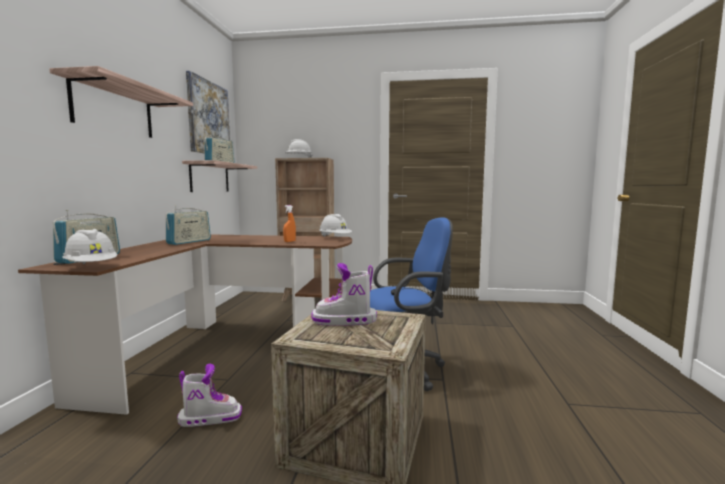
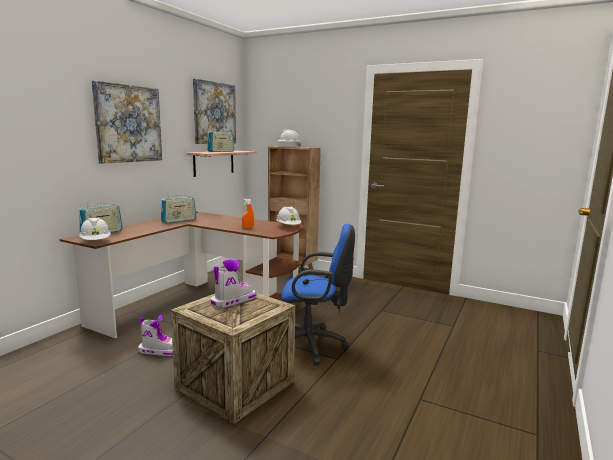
camera: 20 degrees right, 5 degrees up
(114, 110) = (128, 124): shelf -> picture
(344, 320) = (233, 301): boot -> boot turned 120 degrees clockwise

